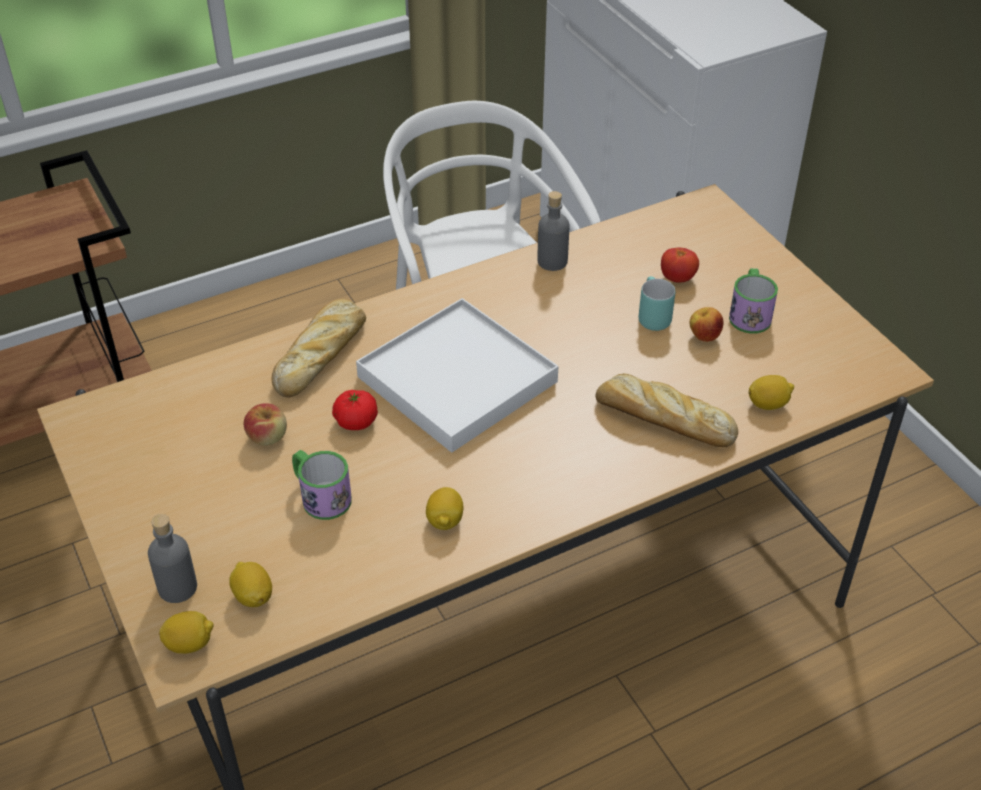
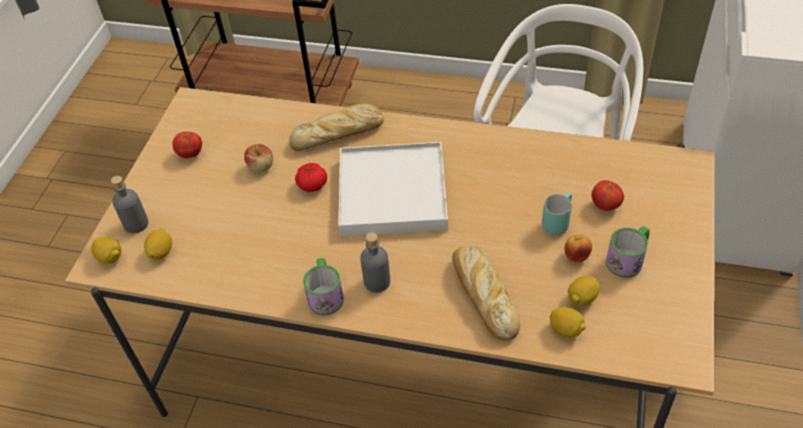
camera: 45 degrees right, 5 degrees up
(154, 473) = (190, 154): none -> tomato
(320, 496) = (249, 217): mug -> mug (325, 294)
(445, 520) = (292, 274): lemon -> lemon (582, 298)
(552, 261) = (534, 148): grey bottle -> grey bottle (377, 281)

